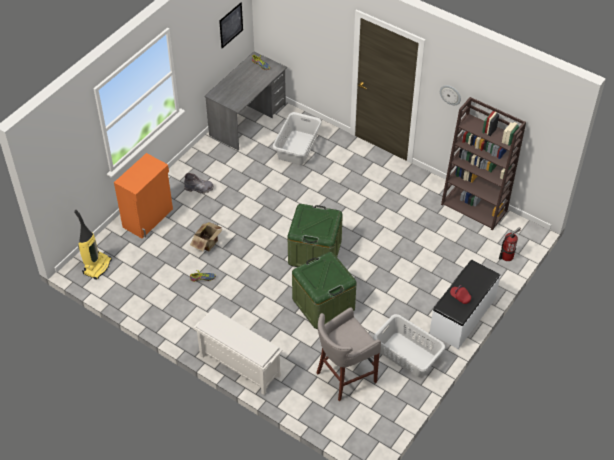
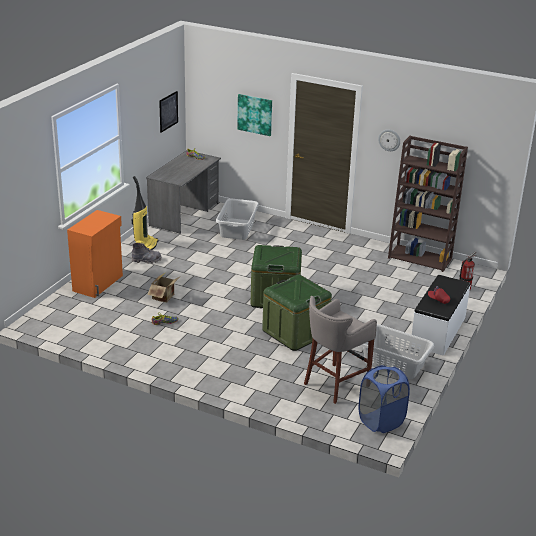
camera: 10 degrees left, 20 degrees down
(97, 266) = (49, 320): vacuum cleaner -> vacuum cleaner (145, 245)
(239, 365) = (219, 384): white shoe rack -> none
(320, 37) = (255, 114): none -> picture
(376, 427) = (381, 421): none -> blue laundry basket

